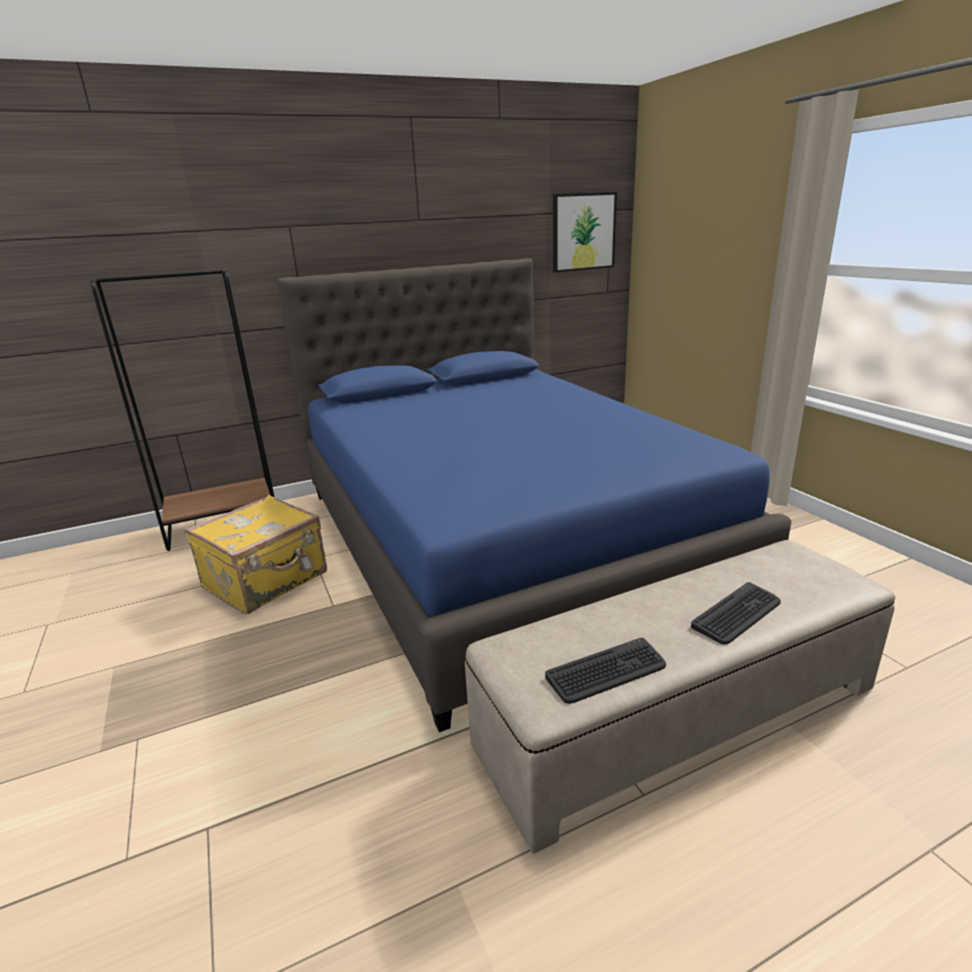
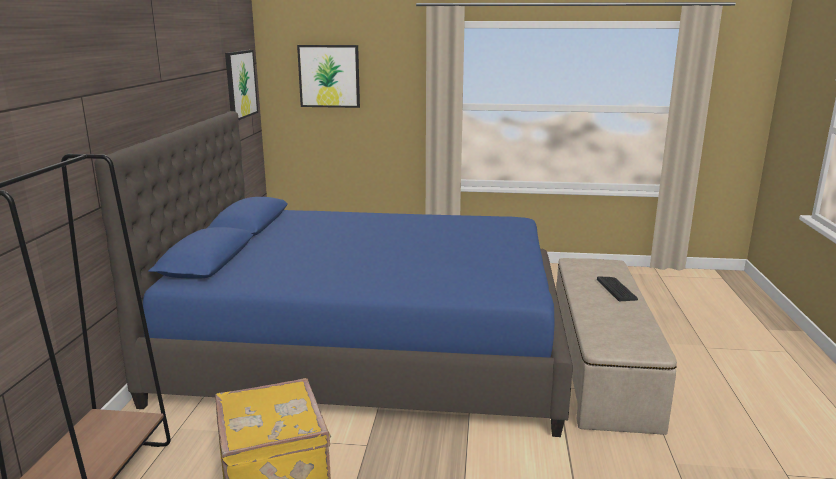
camera: 60 degrees left, 5 degrees down
(606, 672) = (640, 328): keyboard -> none
(690, 223) = (329, 76): none -> picture

